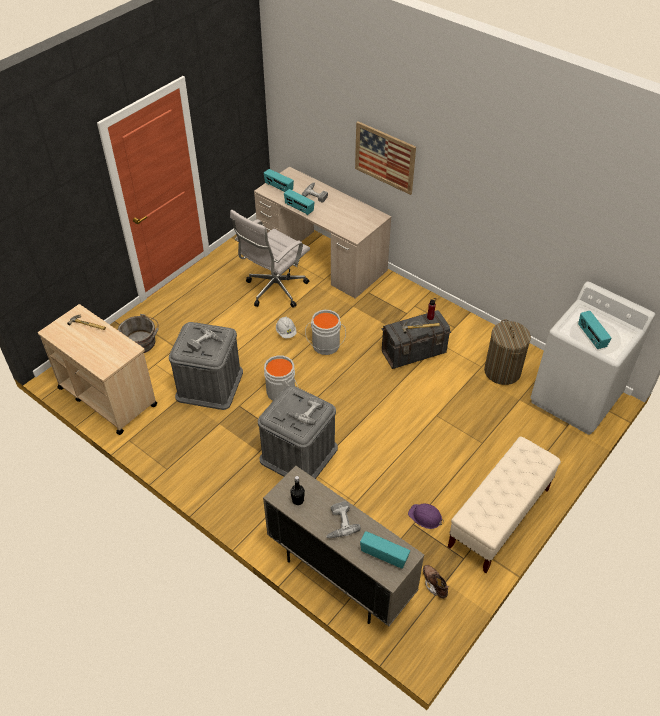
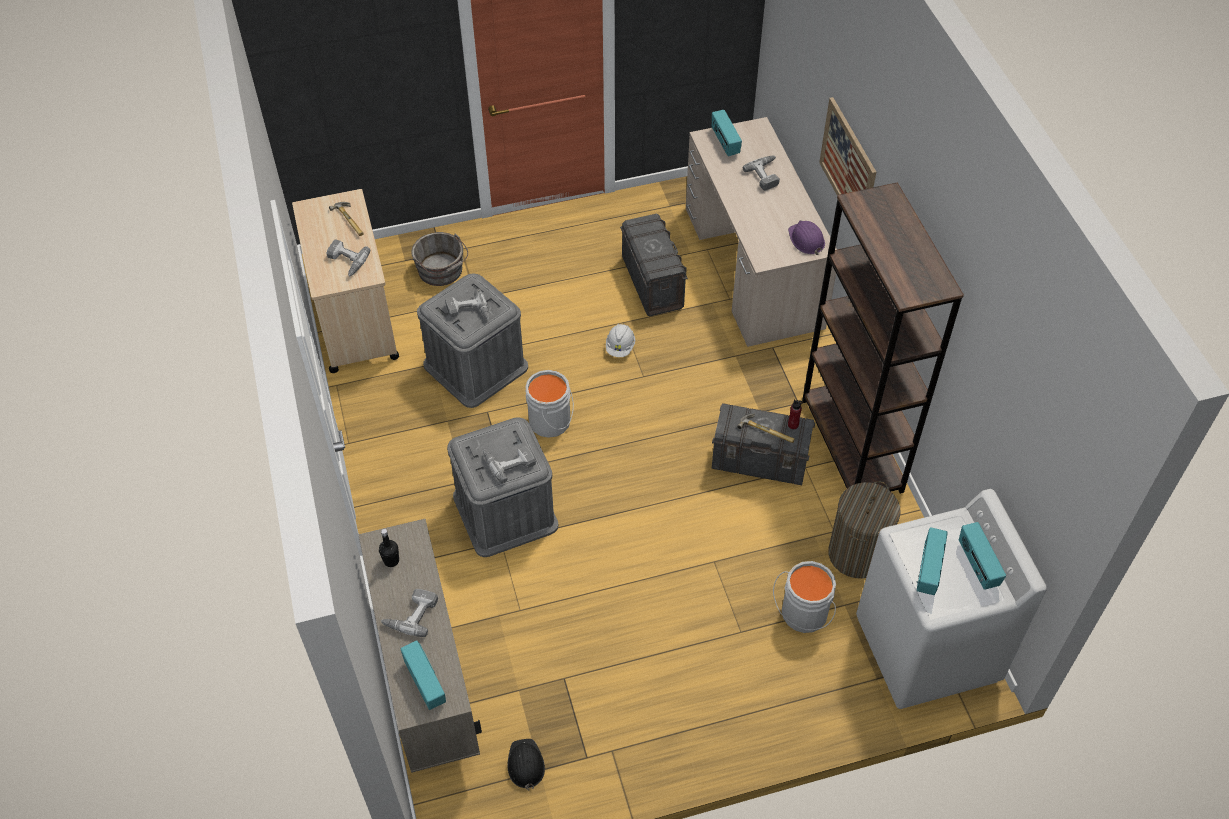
camera: 35 degrees right, 5 degrees up
(107, 349) = (346, 262): none -> power drill
(274, 290) = (652, 282): white office chair -> grey storage box
(299, 209) = (724, 185): radio -> radio (977, 565)
(325, 346) = (653, 392): grey bucket -> grey bucket (802, 614)
(425, 517) = (586, 679): purple hard hat -> purple hard hat (806, 240)
(434, 584) = (525, 765): brown boot -> black hard hat
(452, 320) = (852, 445): none -> brown bookcase
(499, 518) = (674, 738): beige bench -> none

